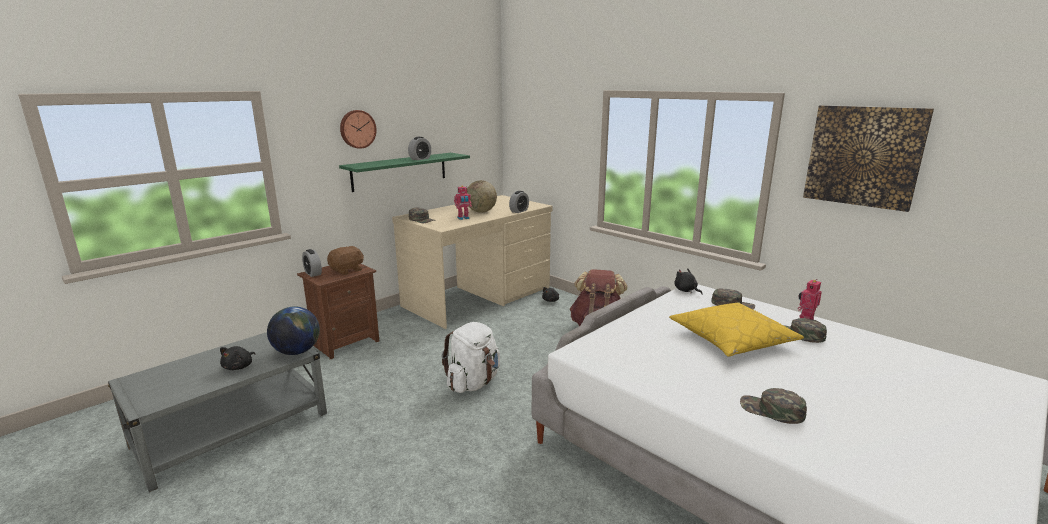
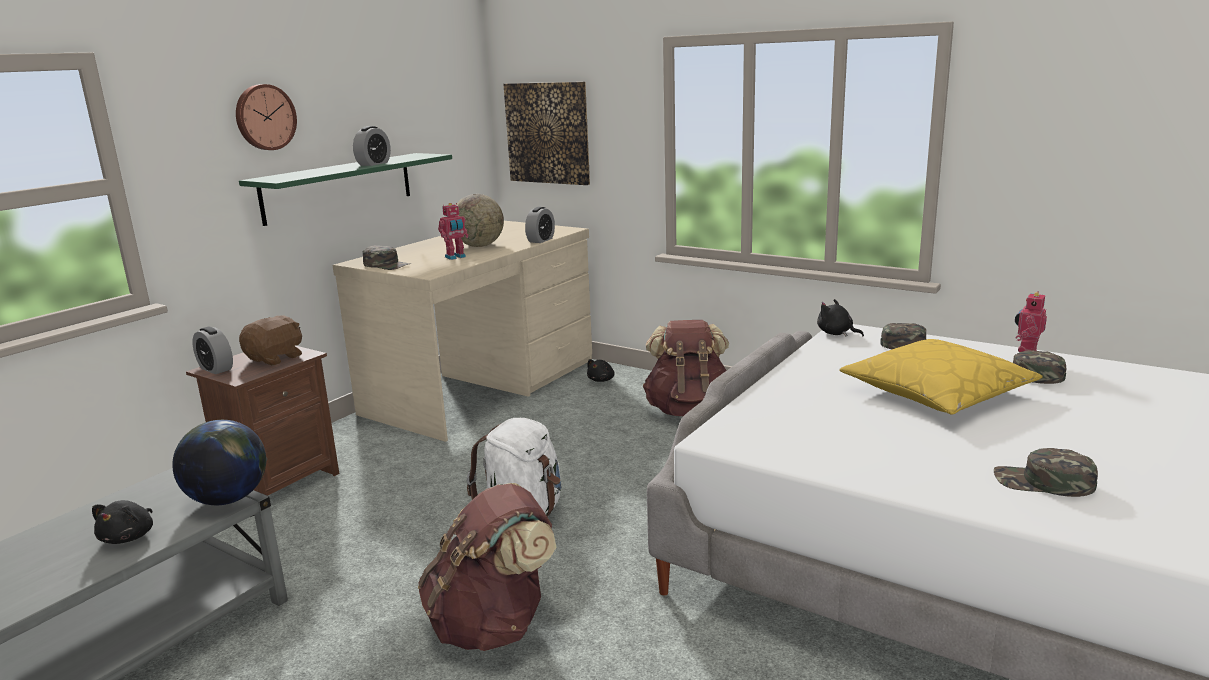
camera: 10 degrees left, 0 degrees up
(434, 446) = (493, 625): none -> brown backpack
(863, 156) = (1077, 107): picture -> picture (548, 133)

